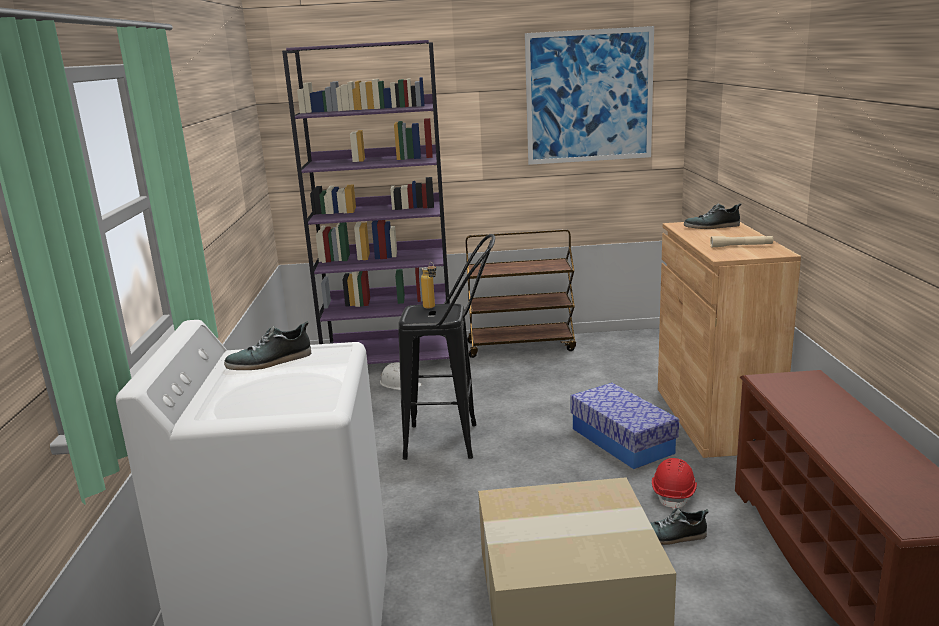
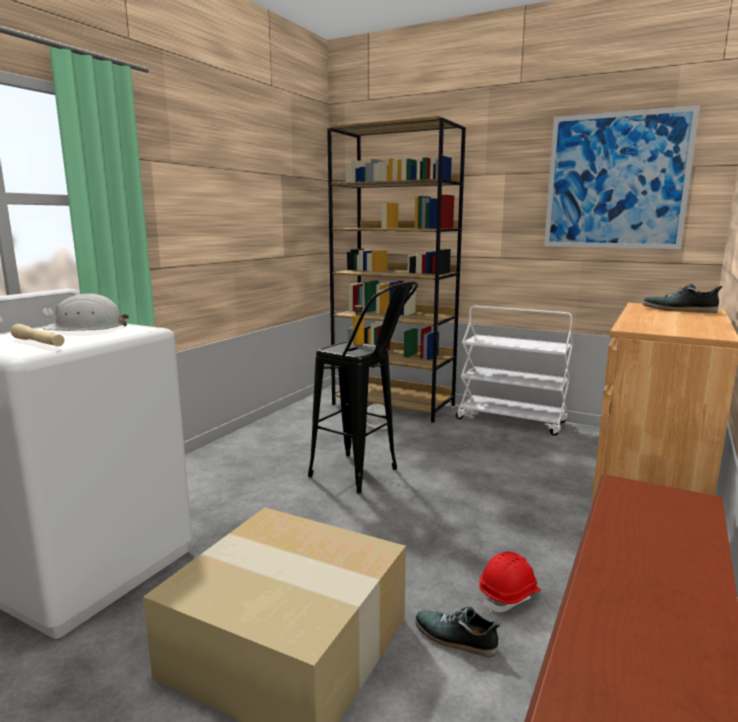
camera: 30 degrees right, 5 degrees down
(270, 361) = (86, 327): shoe -> white hard hat
(391, 359) = (394, 405): purple bookcase -> brown bookcase
(521, 346) = (511, 420): brown cart -> white cart
(621, 441) = (512, 525): storage box -> none
(741, 246) = (676, 325): beige flashlight -> beige flashlight (38, 343)

